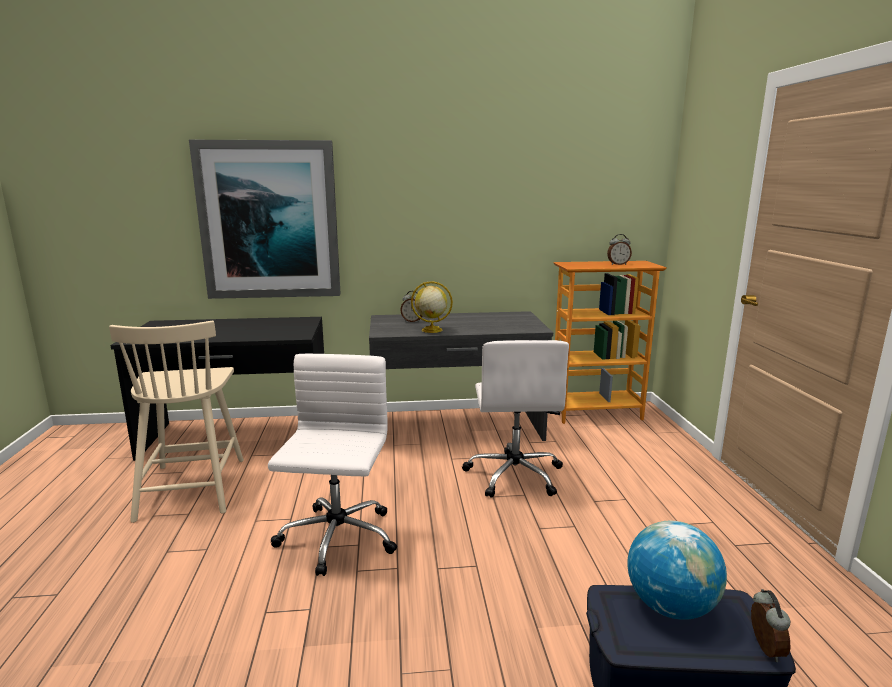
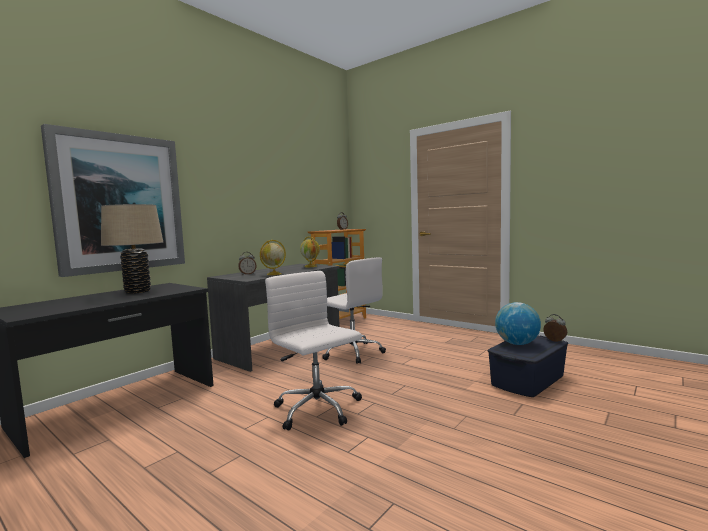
camera: 45 degrees left, 10 degrees down
(192, 487) = (143, 441): beige chair -> none
(262, 326) = (137, 291): none -> beige table lamp
(517, 323) = (310, 266): none -> globe

